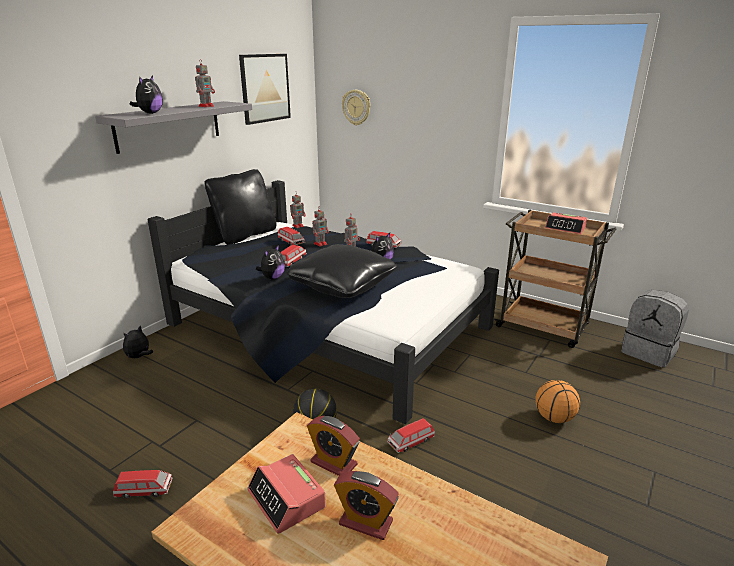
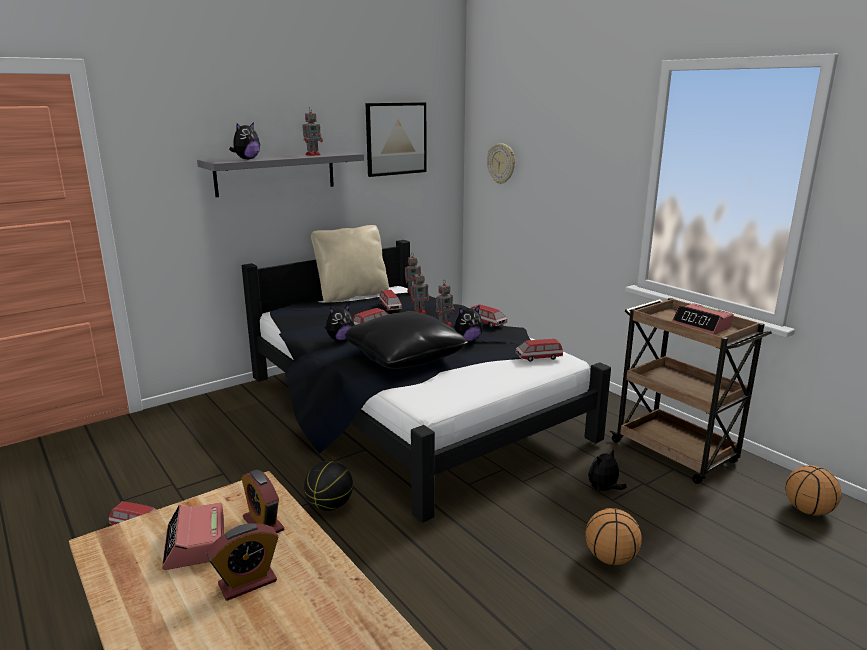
camera: 20 degrees right, 5 degrees down
(139, 357) = (211, 405): plush toy -> plush toy (603, 490)
(245, 235) = (352, 295): black pillow -> beige pillow
(365, 522) = (247, 583): alarm clock -> alarm clock turned 75 degrees counterclockwise
(410, 442) = (419, 543): toy car -> toy car (538, 357)
(649, 352) = (808, 511): grey backpack -> basketball

